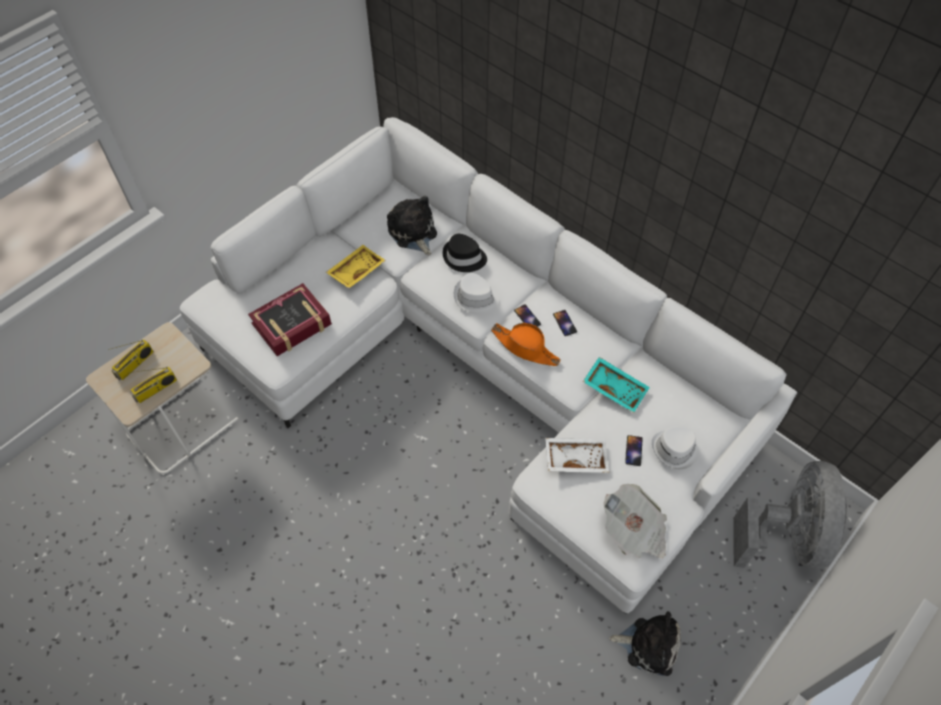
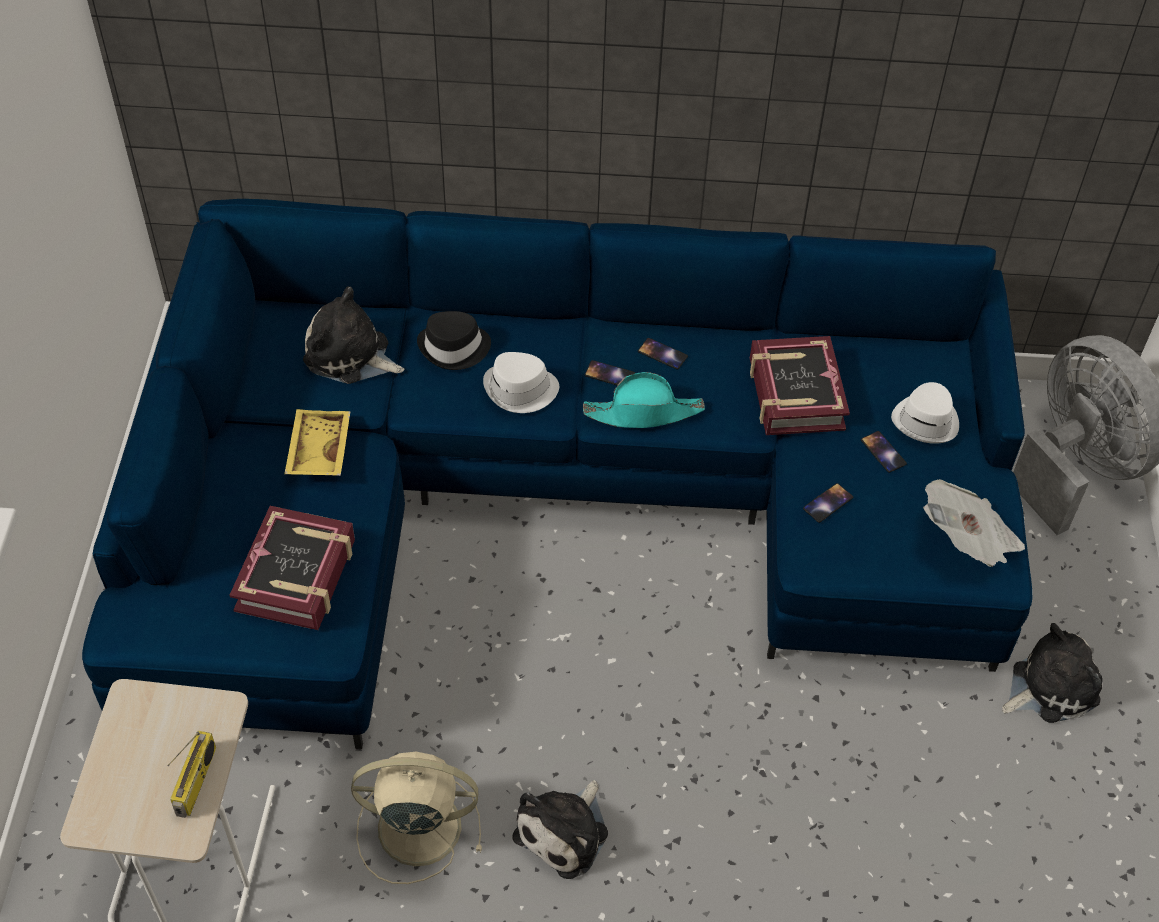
camera: 40 degrees left, 5 degrees down
(135, 365) = (125, 771): radio -> none
(277, 480) = (415, 827): none -> beige fan
(337, 532) = (565, 832): none -> plush toy
(479, 366) = (551, 499): white sofa -> blue sofa
(525, 348) = (644, 412): orange hat -> turquoise hat
(575, 458) = (827, 503): white tray -> phone
(615, 388) = (795, 394): turquoise tray -> book

